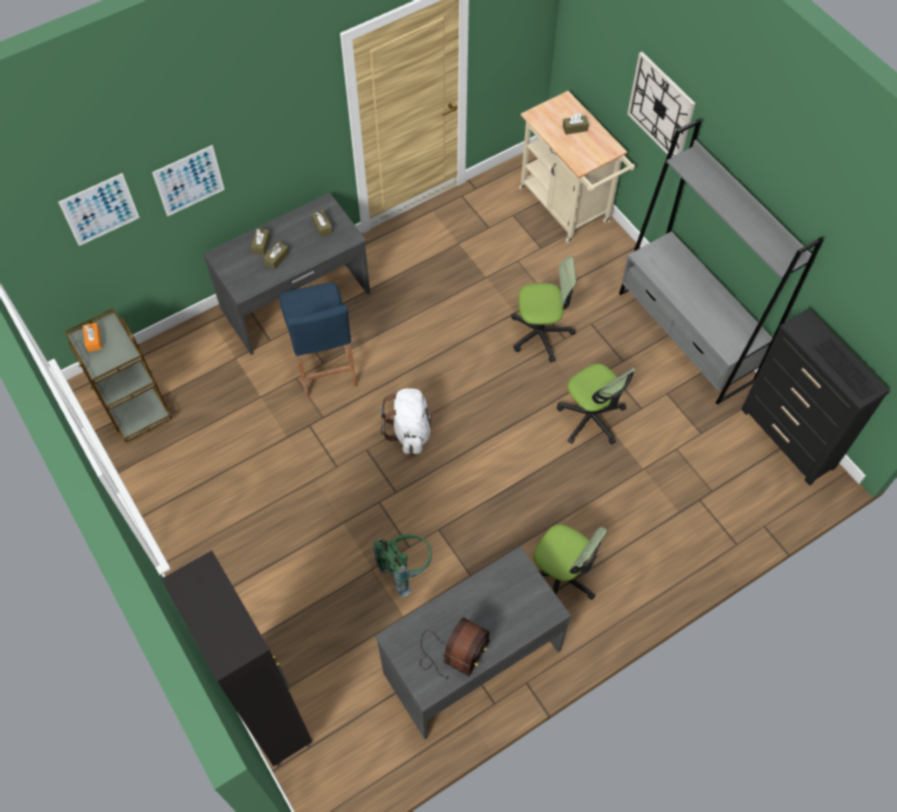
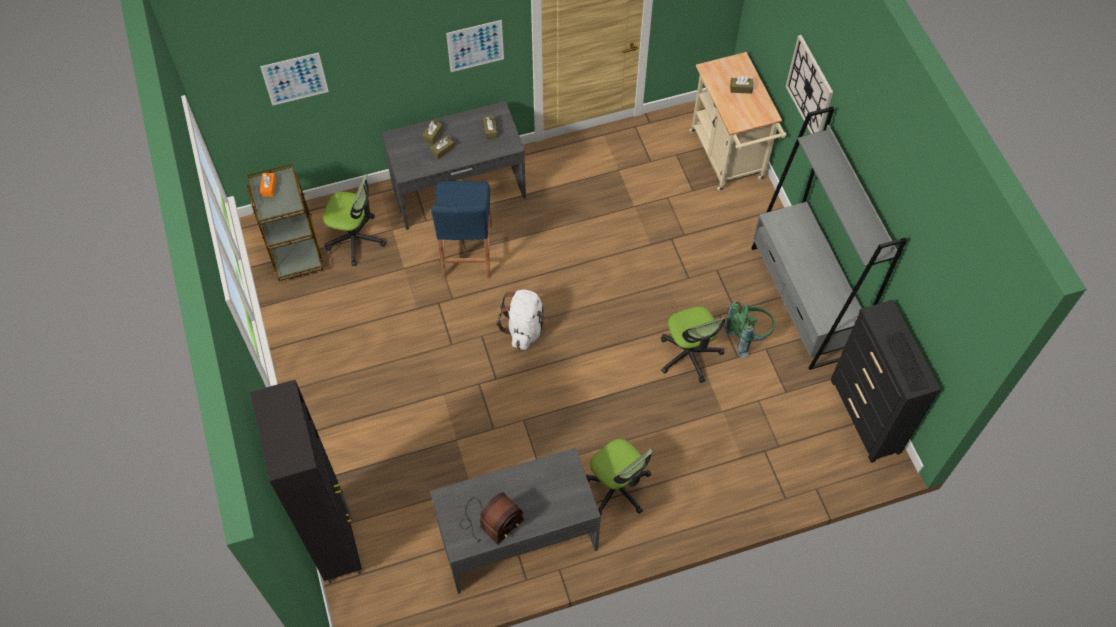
camera: 15 degrees right, 0 degrees up
(189, 181) = (377, 68): picture -> picture (475, 46)
(406, 568) = (485, 446): green backpack -> green backpack (748, 336)
(540, 333) = (667, 268): office chair -> office chair (355, 239)

